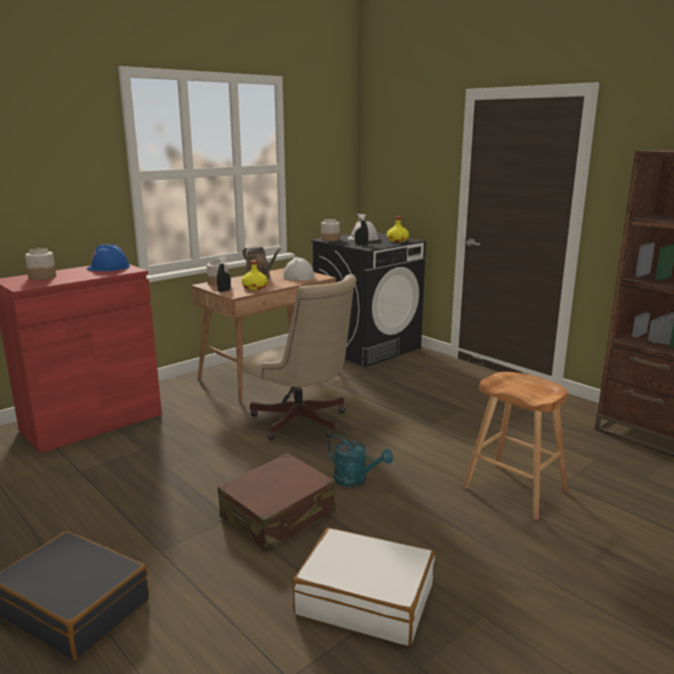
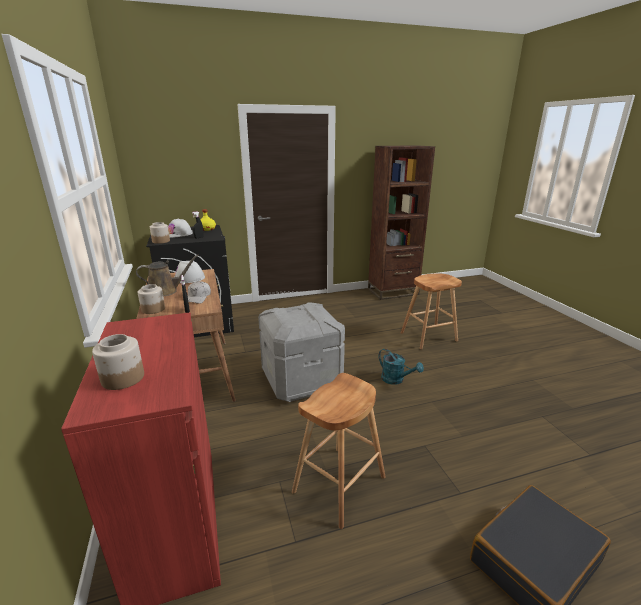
camera: 65 degrees left, 5 degrees up
(108, 267) = (137, 331): blue hard hat -> none
(149, 477) = (339, 484): none -> brown stool
(255, 287) = (198, 297): yellow bottle -> white cap
(278, 515) = (428, 421): brown suitcase -> none
(303, 423) = (302, 380): beige office chair -> grey storage box
(356, 480) = (396, 380): turquoise watering can -> turquoise watering can turned 75 degrees clockwise
(365, 599) = (521, 410): white suitcase -> none

